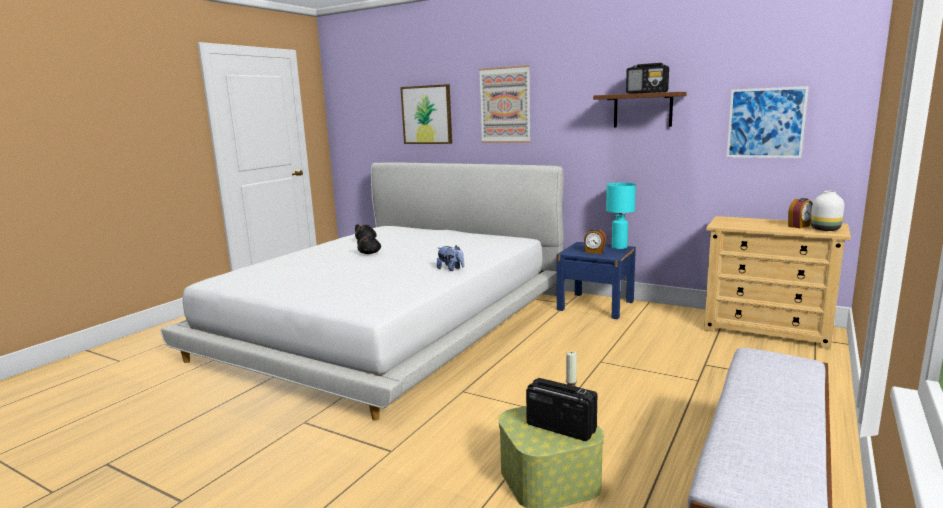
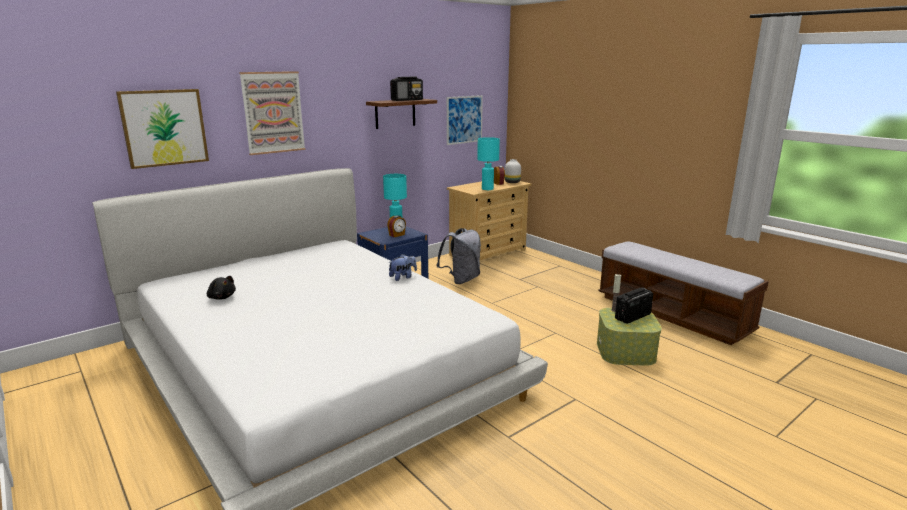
camera: 70 degrees left, 5 degrees up
(370, 253) = (292, 300): black plush toy -> none
(645, 333) = (461, 280): none -> grey backpack
(749, 227) = (487, 189): none -> turquoise table lamp

